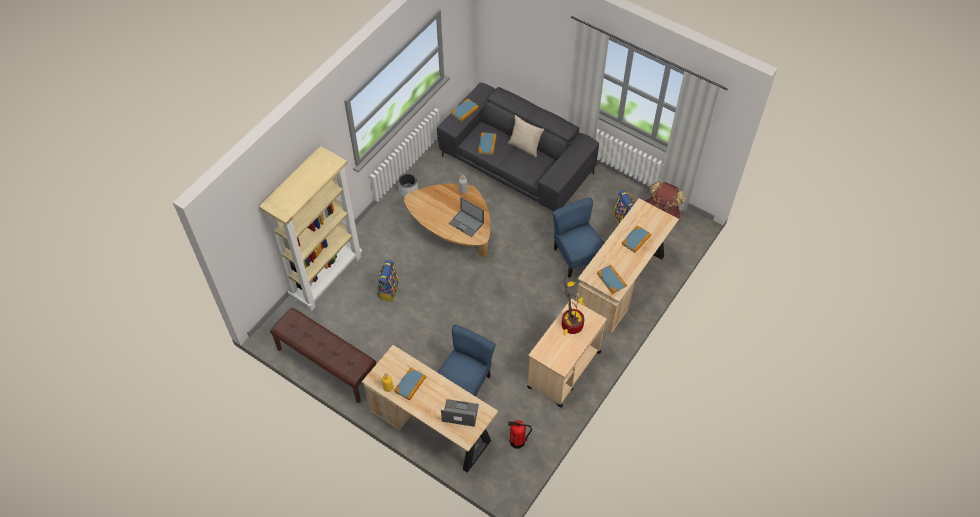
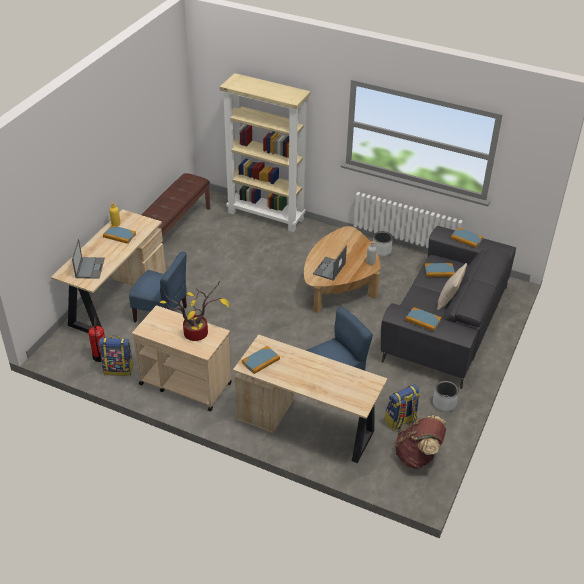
camera: 80 degrees right, 15 degrees down
(388, 290) = (260, 253): backpack -> backpack (119, 369)
(608, 188) = (444, 403): none -> grey planter
(636, 240) = (322, 379): book -> book (423, 320)

